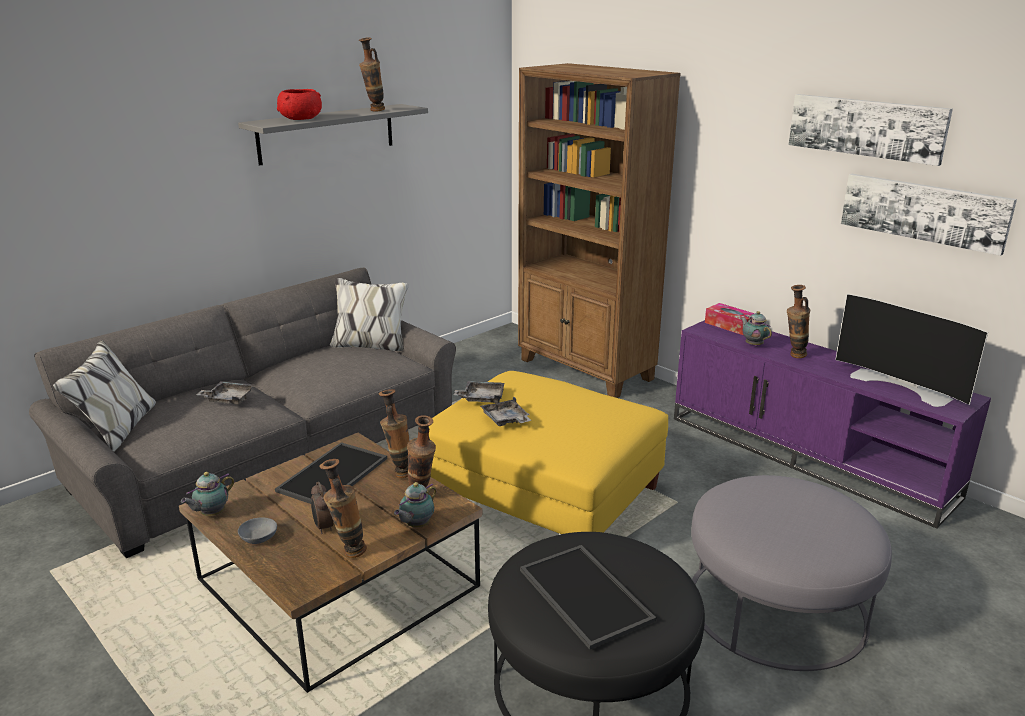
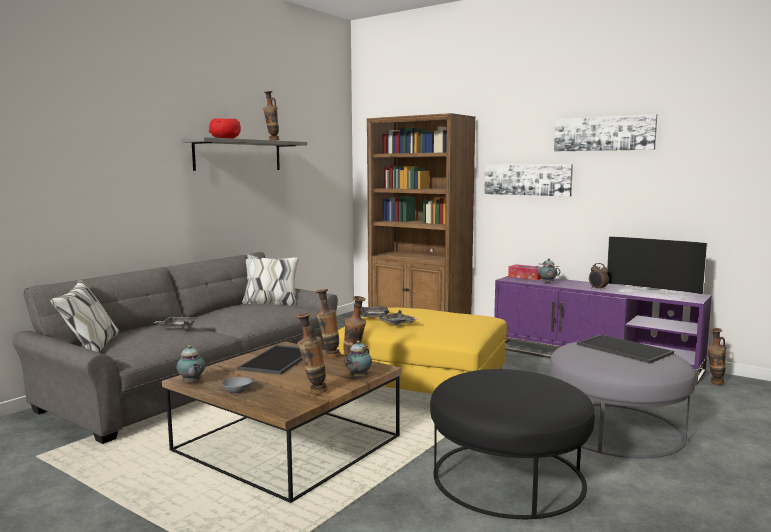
camera: 10 degrees left, 15 degrees down
(211, 514) = (191, 383): teapot -> teapot turned 60 degrees counterclockwise
(323, 527) = (286, 383): alarm clock -> alarm clock (597, 289)
(582, 594) = (505, 392): tray -> tray (622, 349)
(793, 356) = (576, 286): vase -> vase (714, 383)
(924, 211) = (648, 180): picture -> picture (527, 179)

